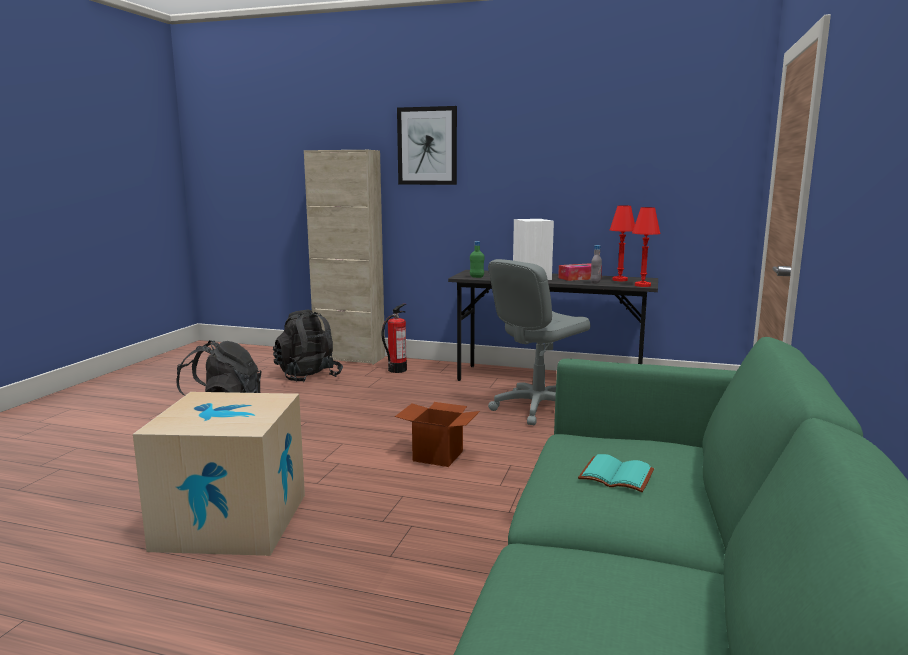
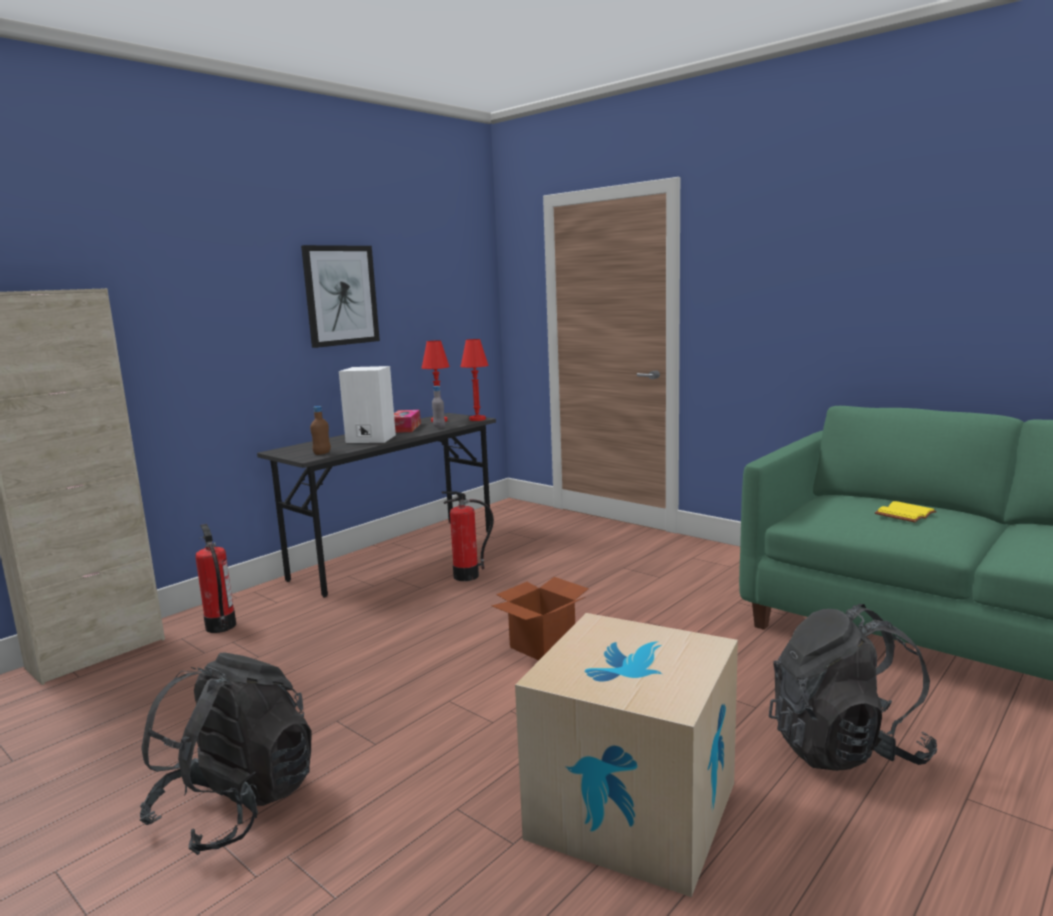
camera: 65 degrees left, 0 degrees up
(308, 377) = (132, 699): black backpack -> black backpack (845, 748)
(427, 146) = (168, 281): picture -> picture (340, 295)
(476, 277) = (322, 453): green bottle -> brown bottle
(537, 408) = (466, 576): grey office chair -> fire extinguisher
(618, 475) = (904, 514): turquoise book -> yellow book

